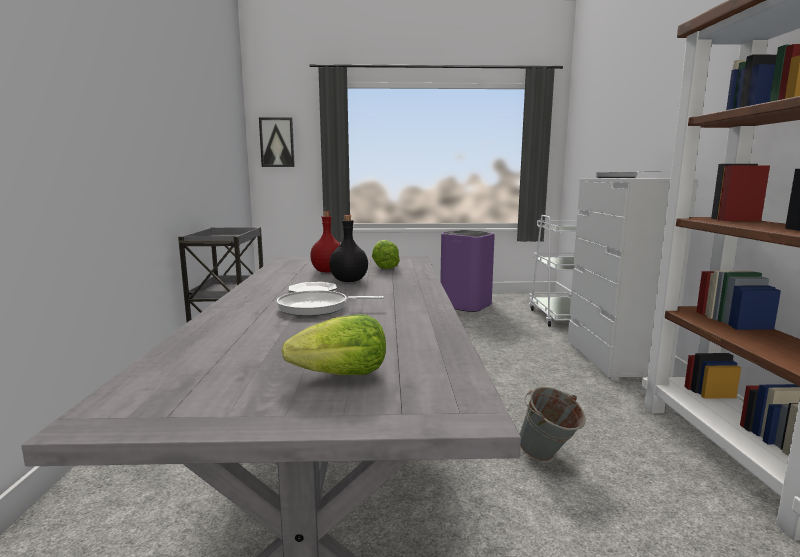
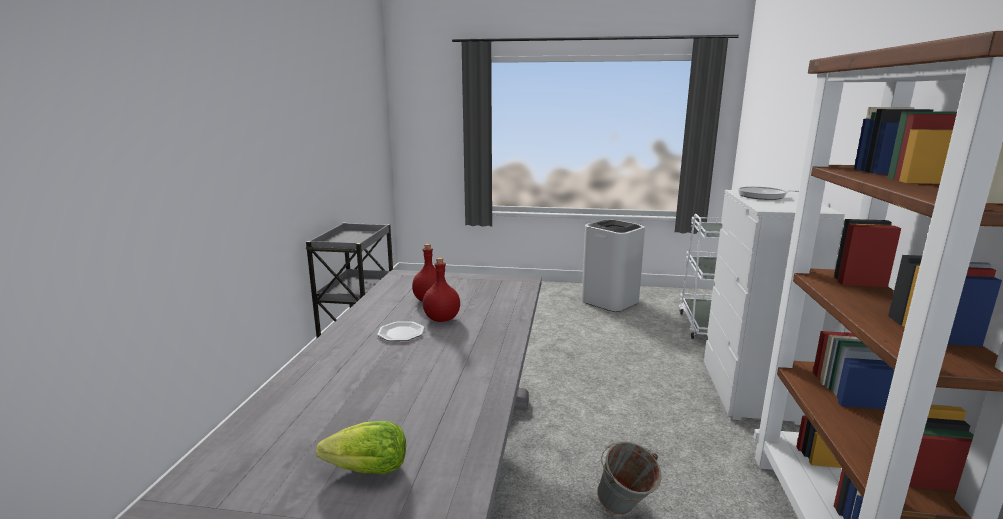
camera: 10 degrees right, 5 degrees up
(277, 142) = (419, 120): picture -> none
(317, 308) = (393, 364): frying pan -> none
(348, 281) = (441, 319): black bottle -> red bottle
(384, 267) = (487, 296): lettuce -> none
(465, 305) = (609, 301): purple trash can -> white trash can

